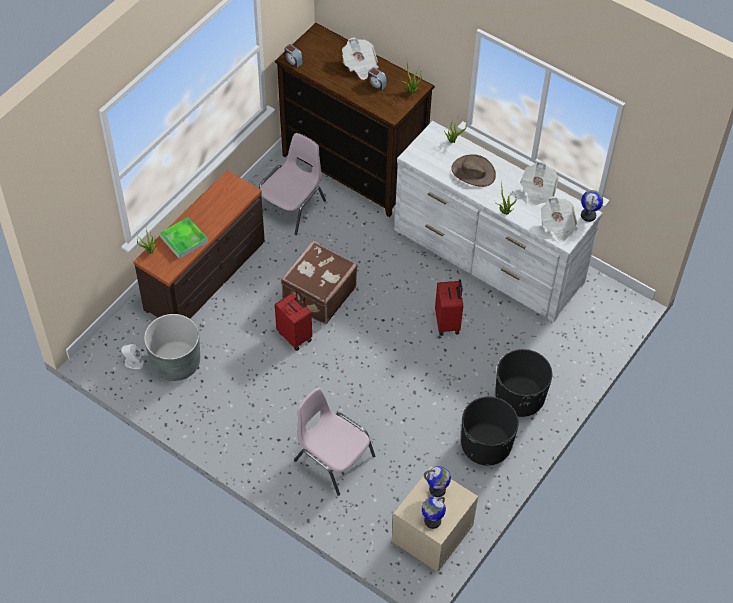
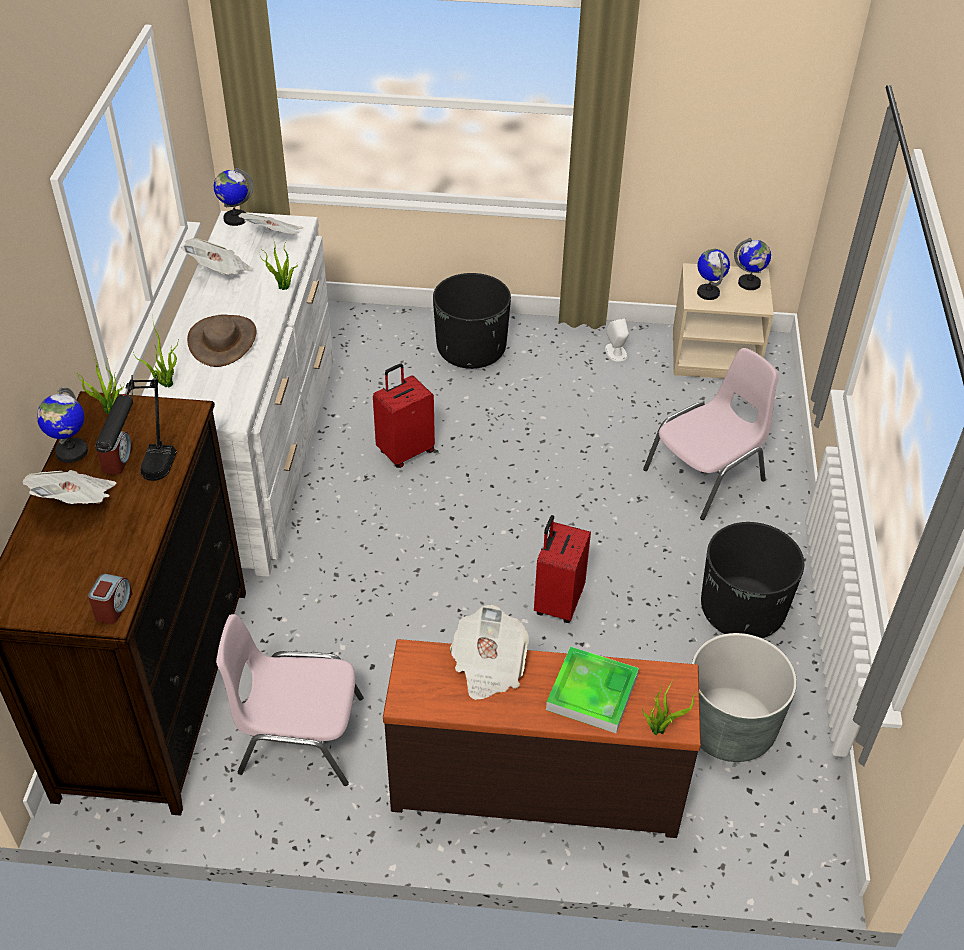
camera: 120 degrees left, 10 degrees down
(134, 362) = (780, 787): white speaker -> white speaker (616, 352)
(223, 212) = (488, 667): none -> newspaper
(318, 294) = (462, 611): brown suitcase -> none
(333, 458) = (707, 475): pink chair -> pink chair turned 135 degrees counterclockwise
(353, 89) = (149, 485): none -> black table lamp
(393, 72) = (71, 452): none -> globe
(486, 445) = (562, 354): black planter -> black planter (741, 611)

